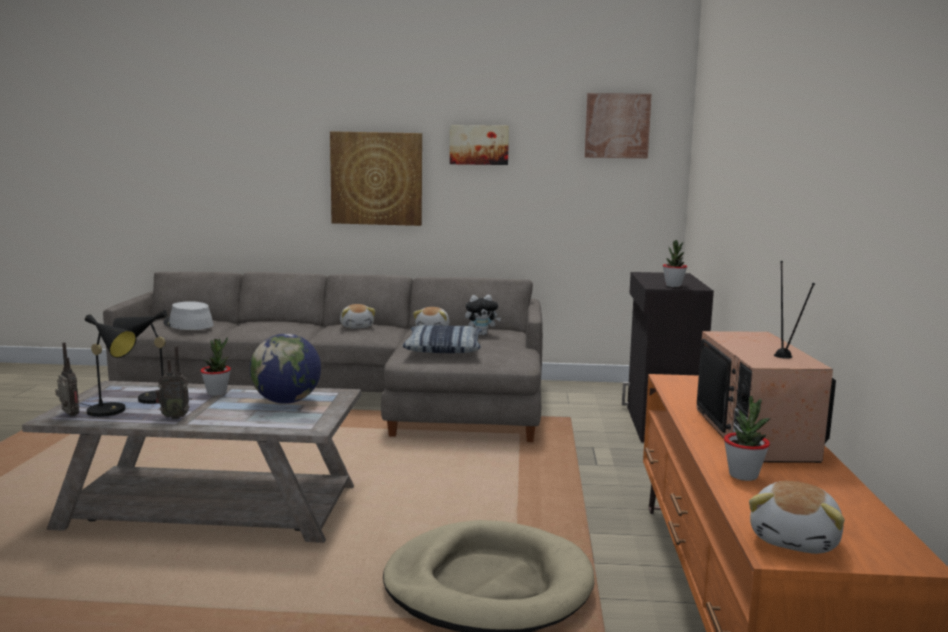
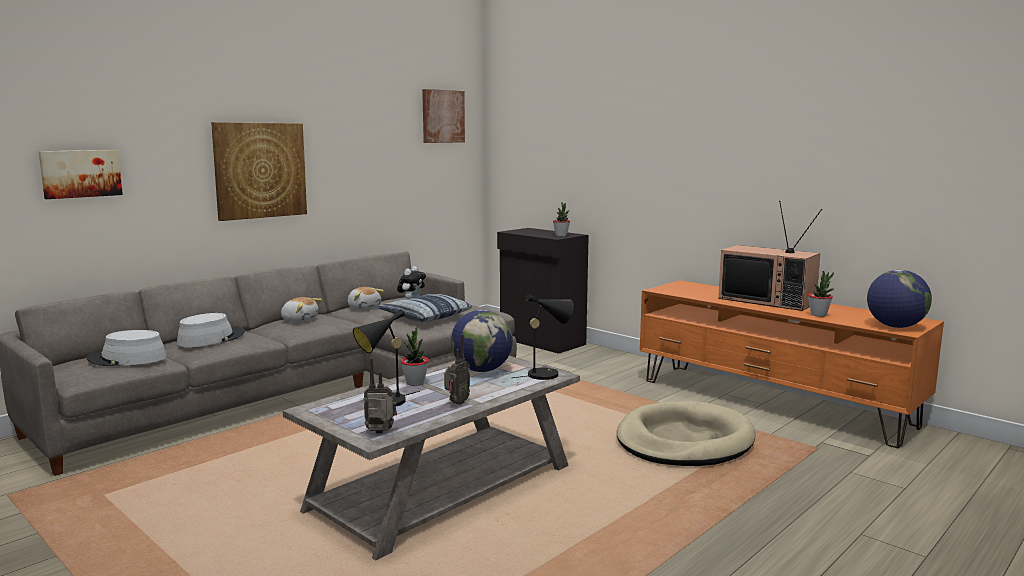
camera: 50 degrees left, 0 degrees up
(111, 411) = (397, 419): black table lamp -> black table lamp (547, 374)
(265, 324) = (211, 338): none -> grey hat
(479, 145) = (347, 134): picture -> picture (80, 173)
(796, 540) = (895, 326): plush toy -> globe

